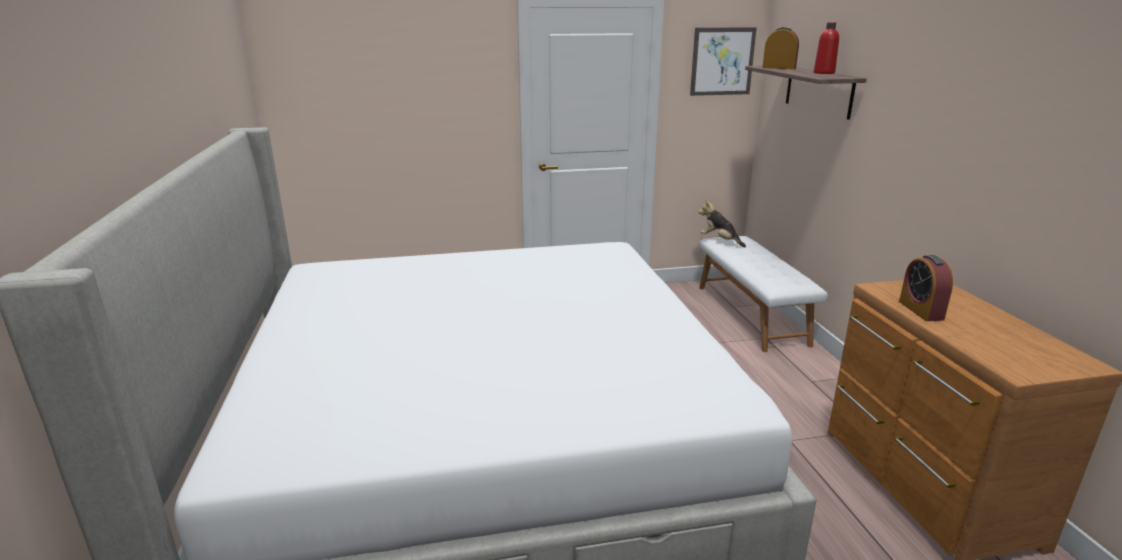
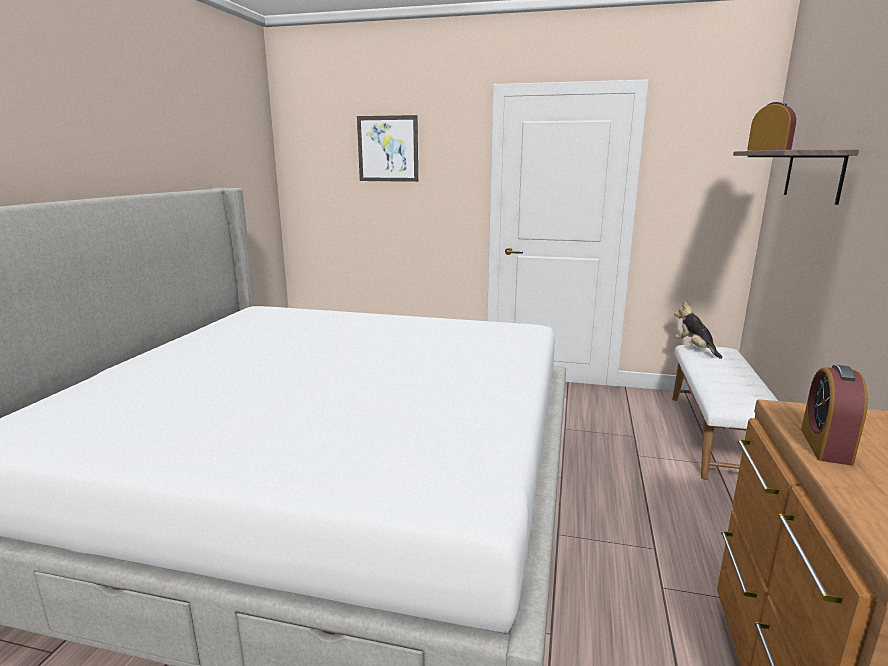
camera: 25 degrees right, 5 degrees down
(722, 61) = (717, 150): picture -> picture (388, 149)
(824, 73) = (812, 149): red bottle -> none

